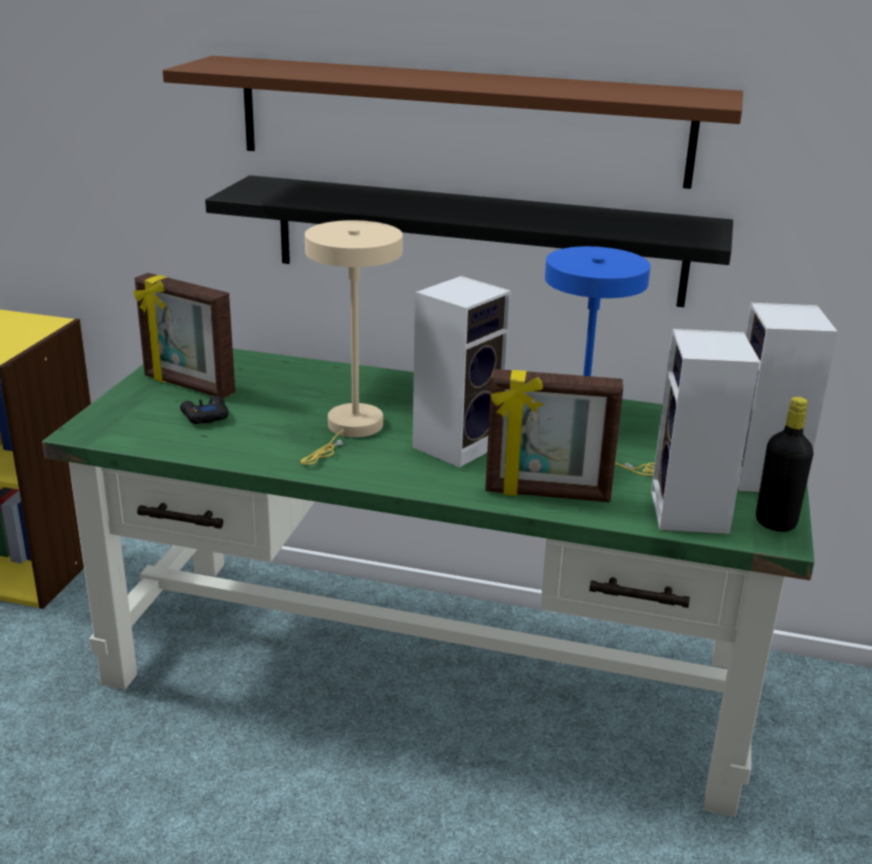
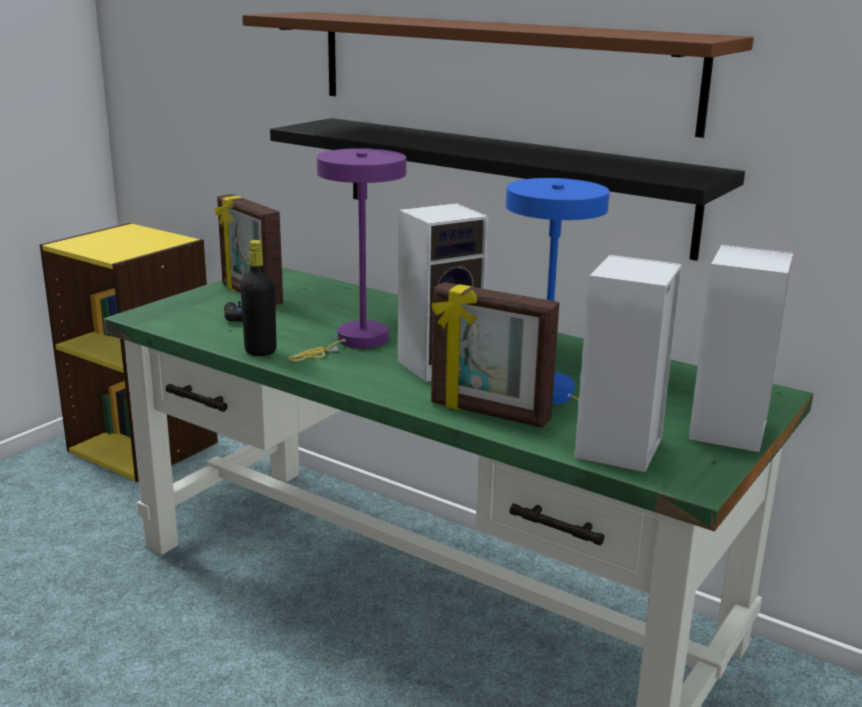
camera: 20 degrees right, 5 degrees down
(351, 429) = (356, 341): beige table lamp -> purple table lamp
(775, 523) = (704, 471): black bottle -> black bottle (260, 351)

